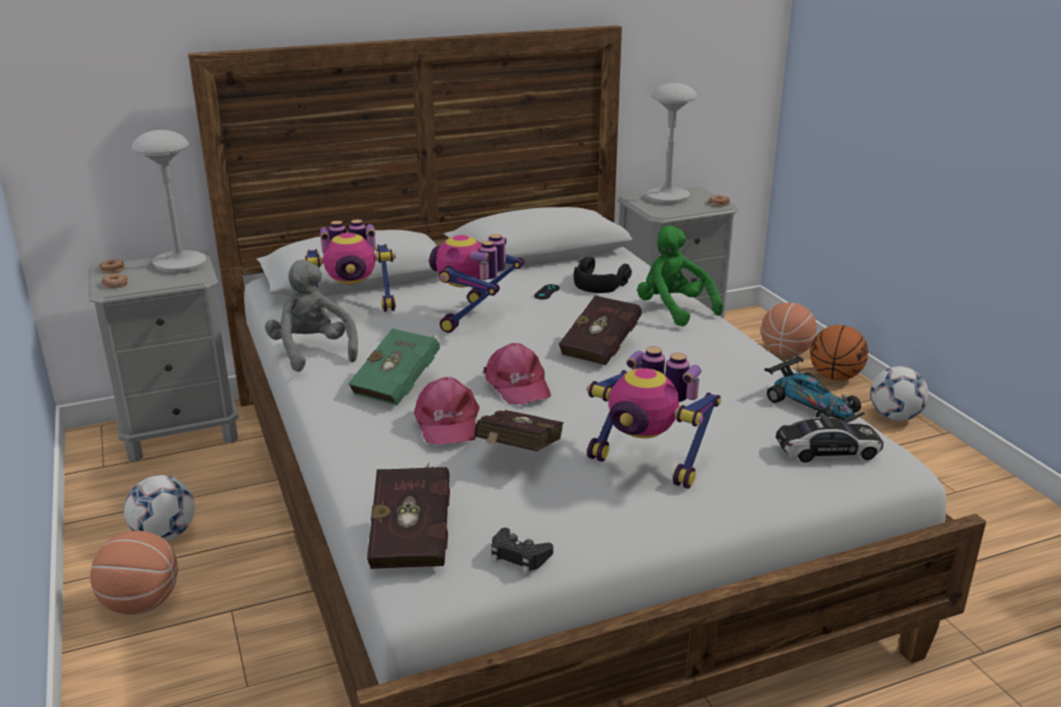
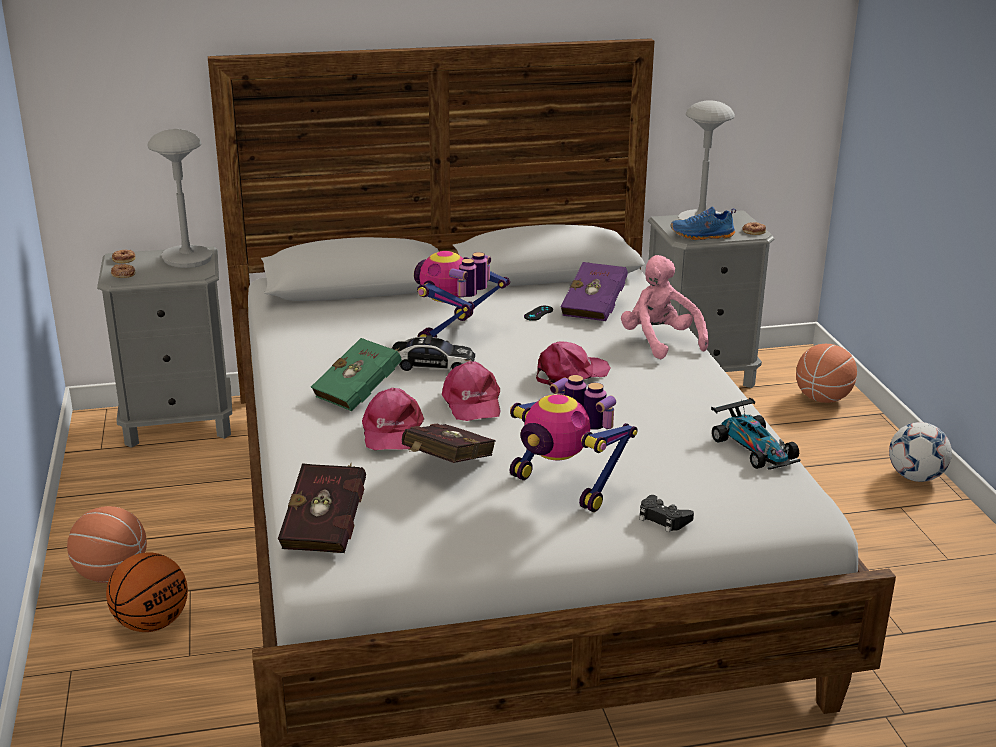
camera: 10 degrees right, 0 degrees up
(165, 535) = (144, 517): football -> none
(313, 352) = (291, 354): grey plush toy -> none
(353, 308) = (342, 315): toy robot -> none
(519, 556) = (414, 552): black game controller -> black game controller (663, 519)
(599, 283) = (596, 308): black headphones -> purple book
(603, 348) = (570, 374): red book -> pink cap
(673, 310) = (659, 342): green plush toy -> pink plush toy
(675, 210) = (702, 236): none -> blue shoe
(827, 450) = (746, 491): toy car -> toy car (432, 365)
(834, 377) = (867, 429): basketball -> basketball (151, 623)

